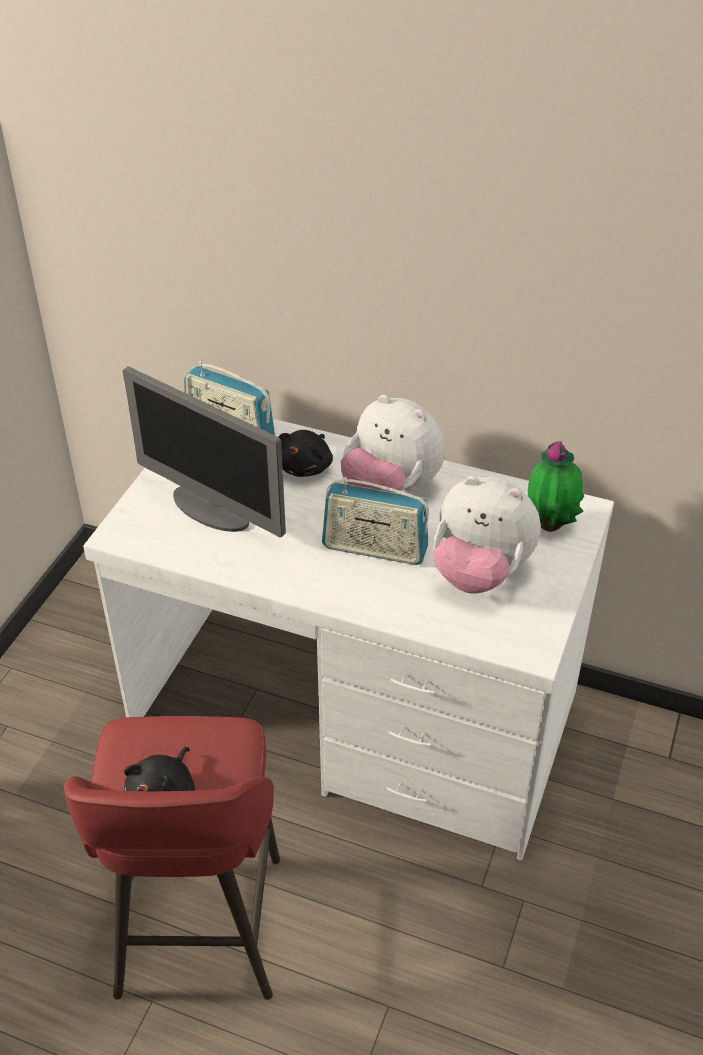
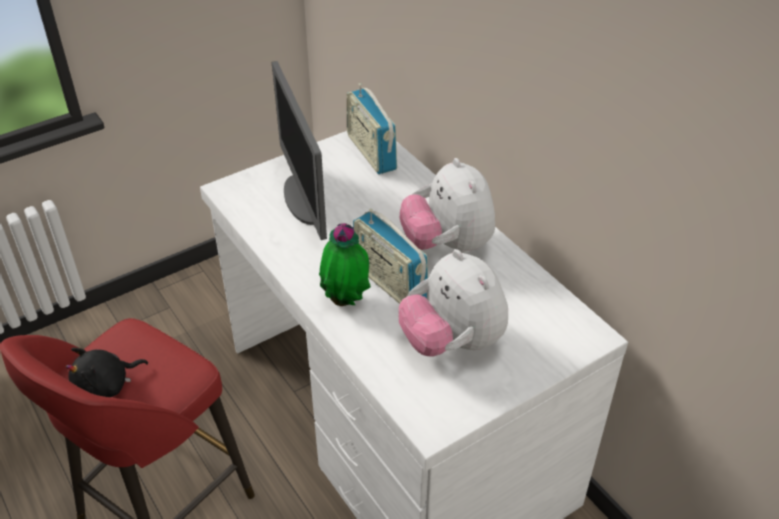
camera: 35 degrees right, 0 degrees up
(306, 467) = (400, 200): black plush toy -> none
(550, 524) = (550, 333): potted plant -> potted plant (346, 300)

